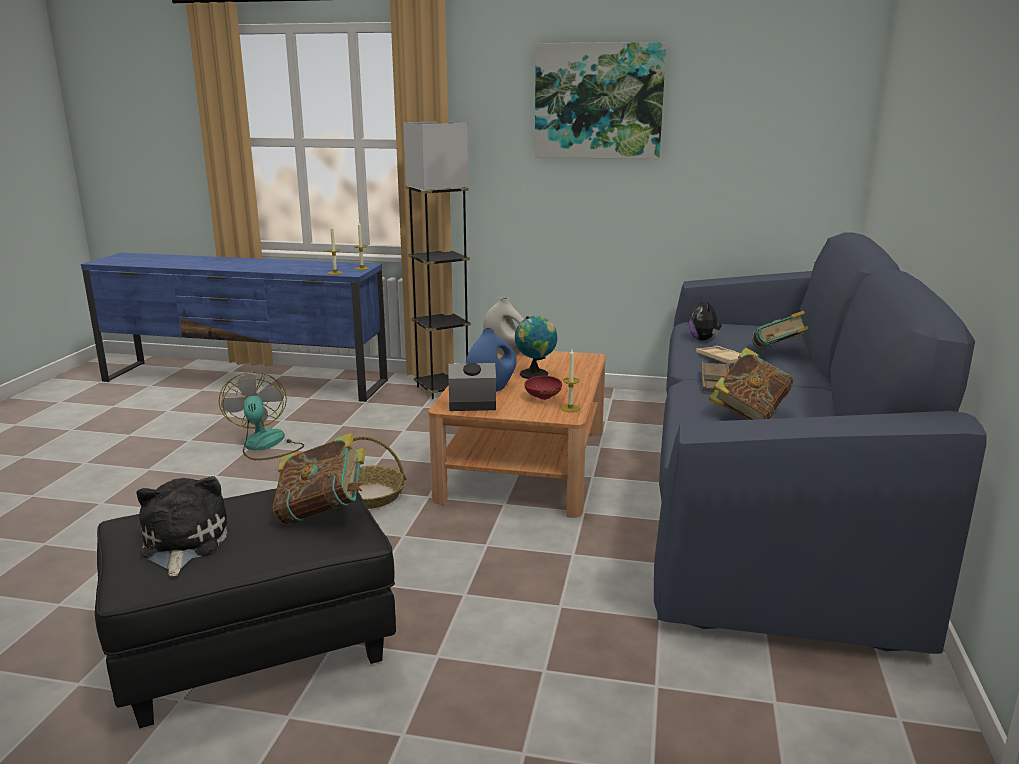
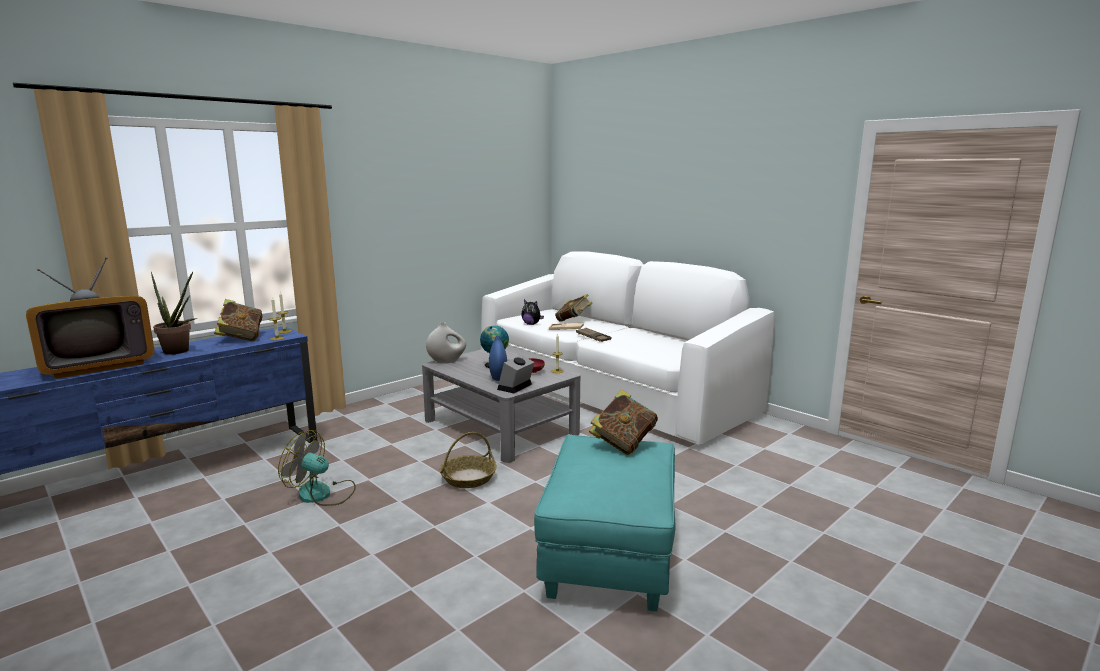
camera: 55 degrees left, 5 degrees down
(182, 544) = (619, 485): plush toy -> none
(196, 262) = (97, 365): none -> television
(256, 266) = (180, 352): none -> potted plant
(256, 650) = (609, 556): black ottoman -> turquoise ottoman
(442, 389) = (351, 416): grey floor lamp -> none
(524, 464) = (500, 427): brown coffee table -> grey coffee table
(598, 101) = (421, 185): picture -> none
(749, 414) = (635, 344): book -> book (241, 338)
(765, 489) = (609, 391): blue sofa -> white sofa

